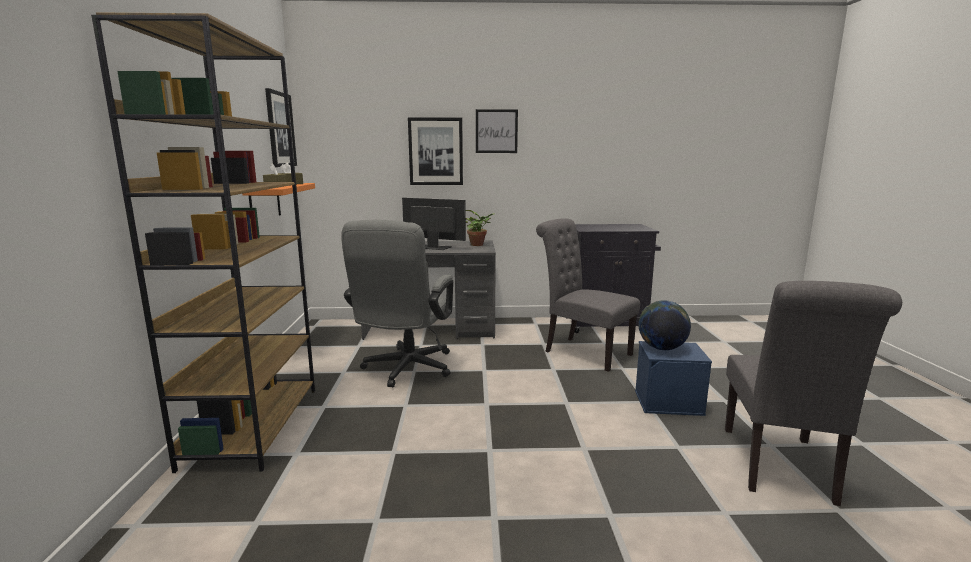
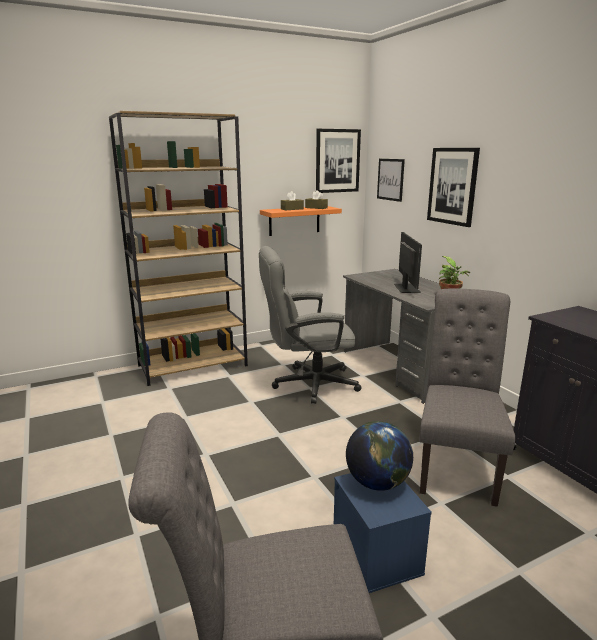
camera: 65 degrees right, 5 degrees up
(496, 131) = (511, 165): picture -> picture (390, 179)

